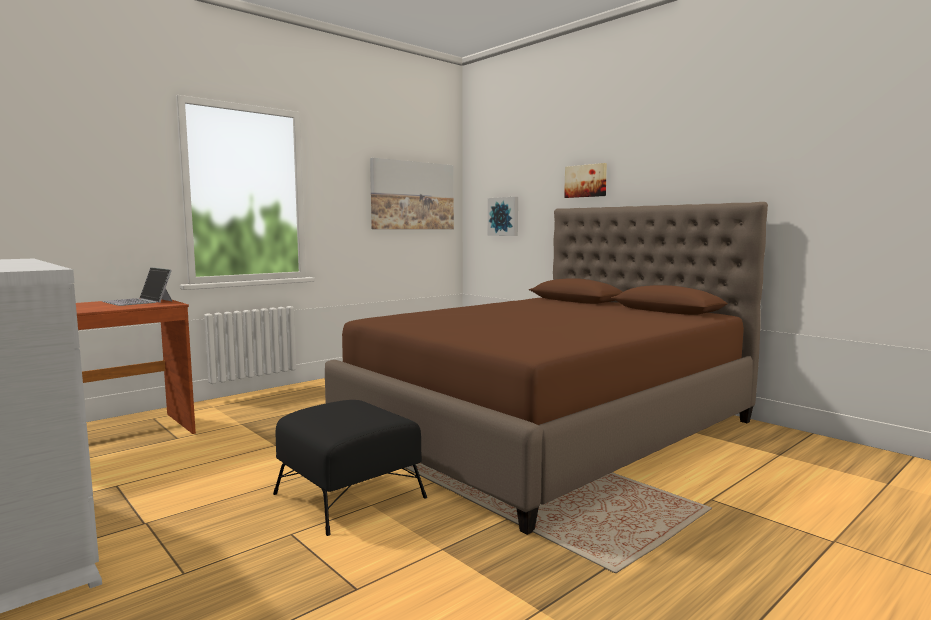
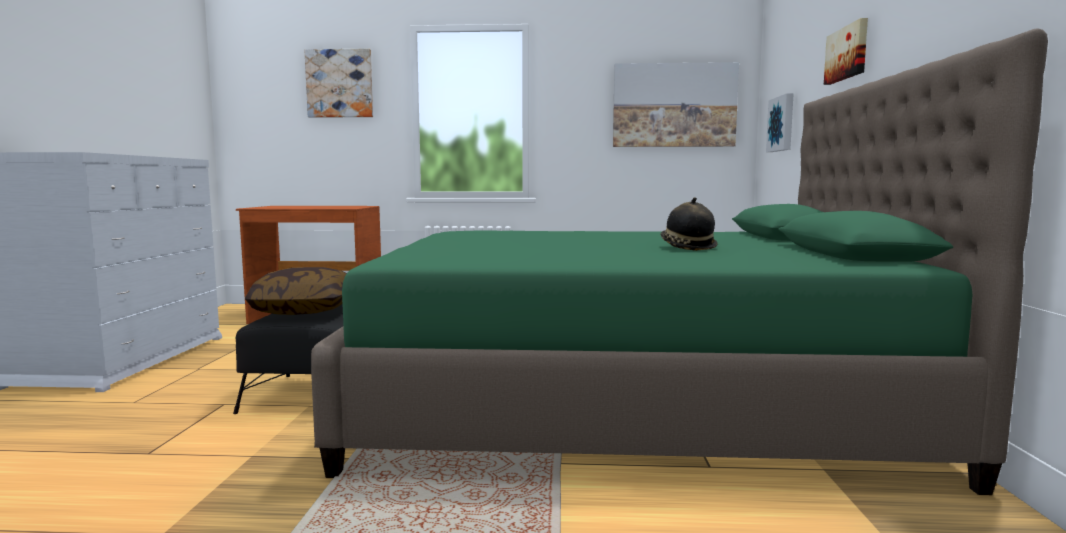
camera: 45 degrees right, 0 degrees up
(86, 151) = (340, 83): none -> picture
(138, 301) = (344, 206): laptop -> none
(344, 415) = (304, 310): none -> pillow
(548, 428) = (626, 400): brown bed -> green bed
(594, 315) = (687, 247): none -> hat

